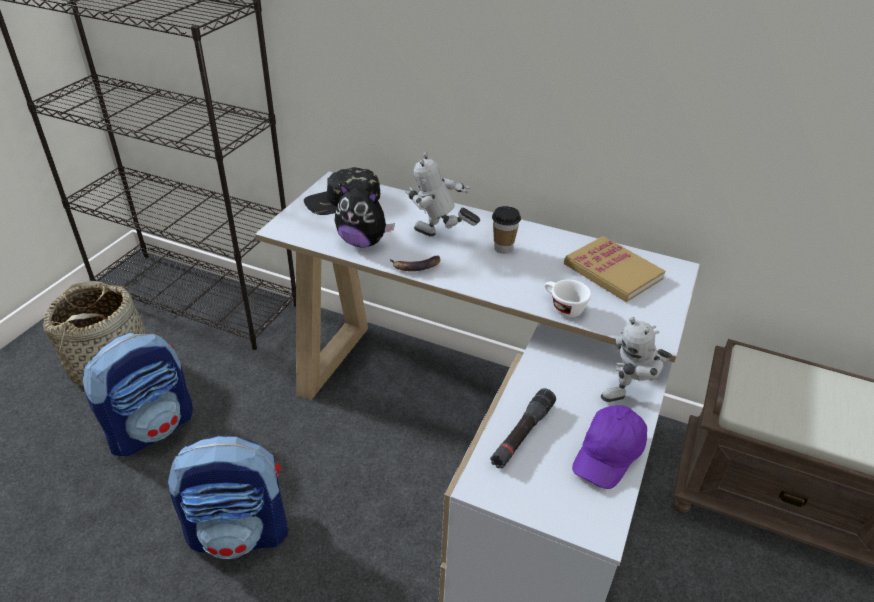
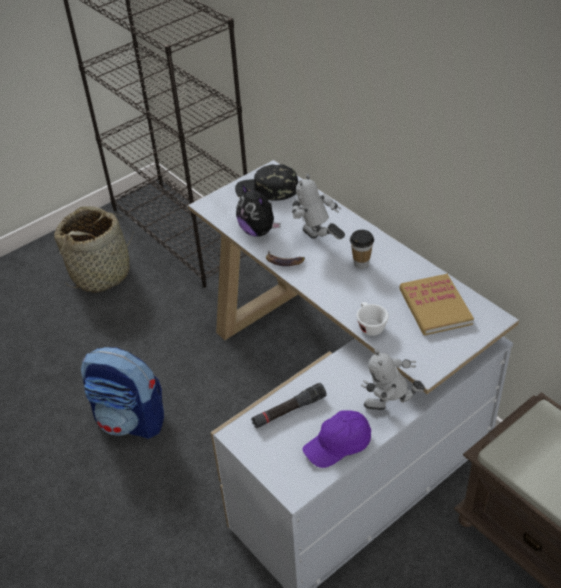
camera: 30 degrees right, 5 degrees up
(152, 428) = (108, 327): backpack -> none

